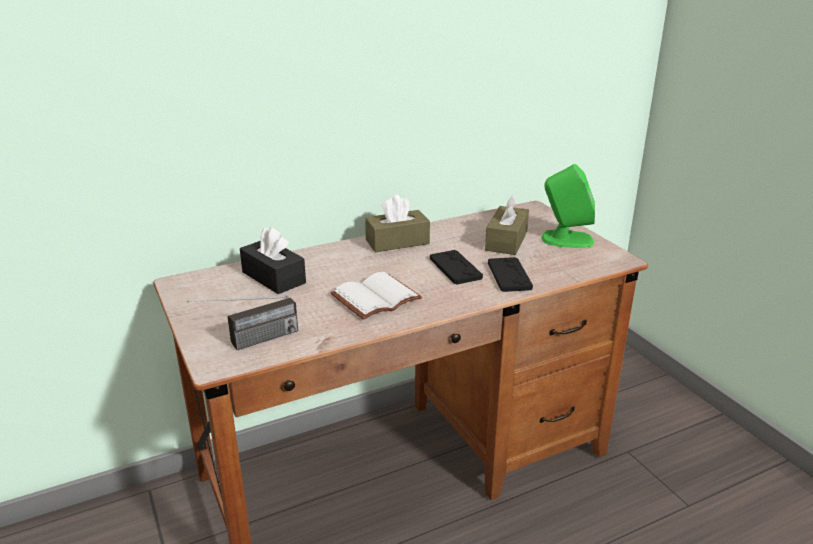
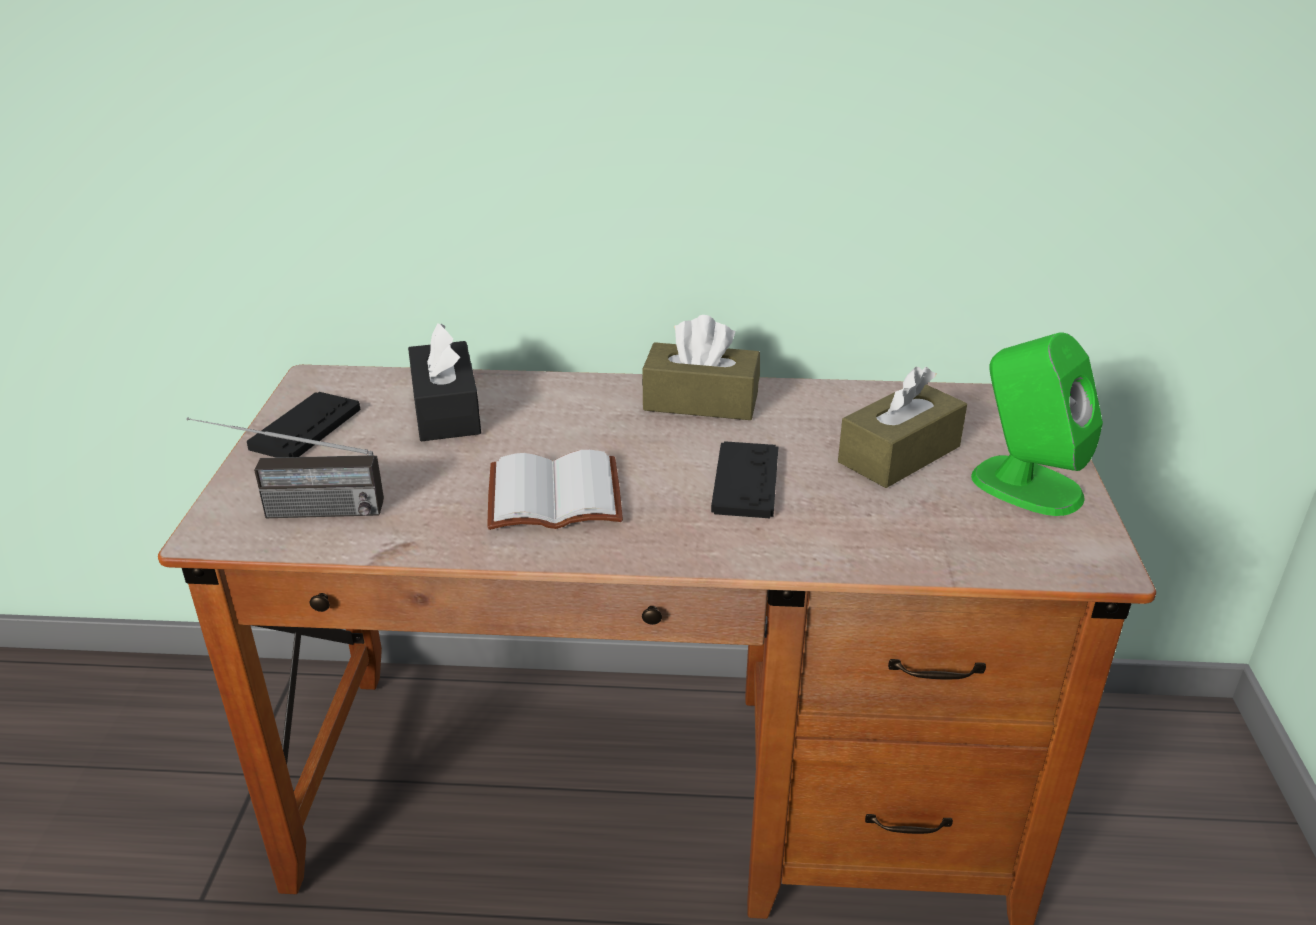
camera: 30 degrees right, 5 degrees up
(509, 275) = (828, 527): black game controller -> black game controller (305, 428)

